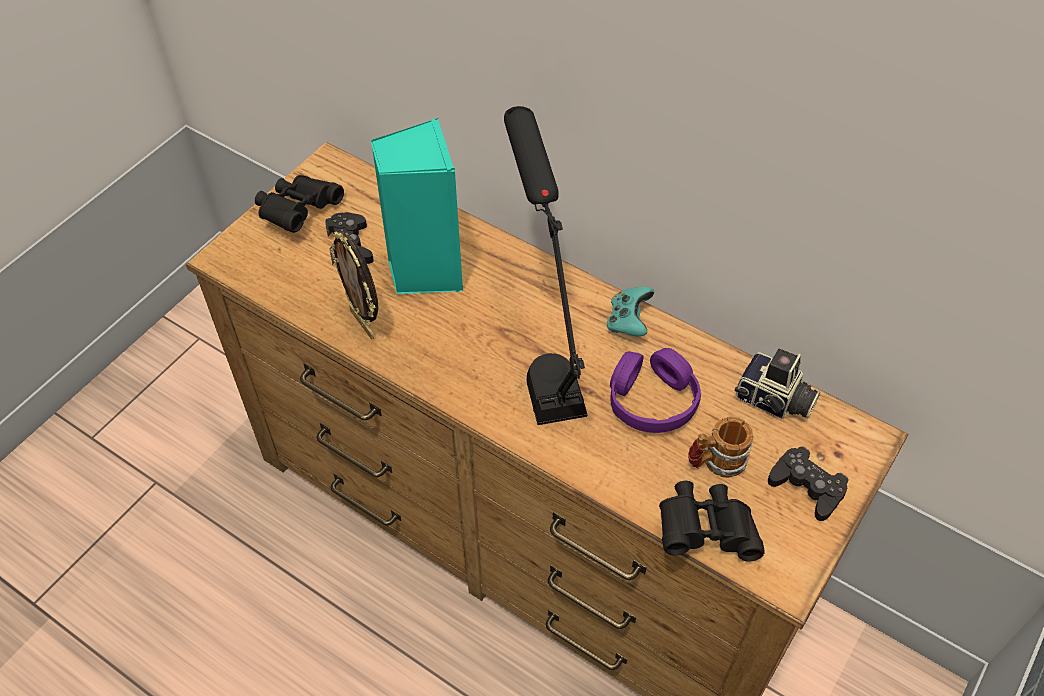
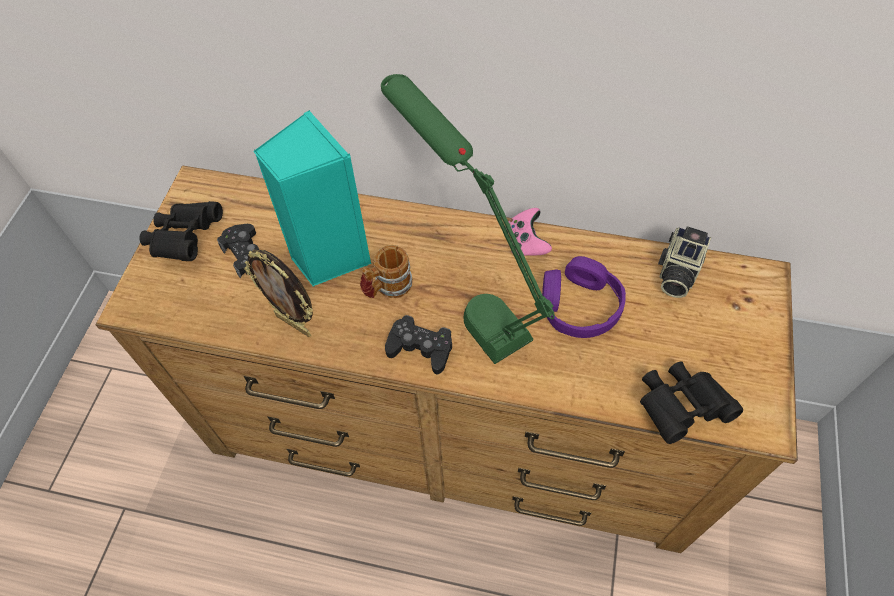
camera: 20 degrees left, 5 degrees up
(543, 350) = (466, 294): black table lamp -> green table lamp
(628, 321) = (526, 243): turquoise game controller -> pink game controller
(715, 462) = (657, 342): mug -> mug (387, 287)
(773, 401) = (676, 272): camera -> camera turned 105 degrees clockwise
(807, 487) = (739, 337): black game controller -> black game controller (420, 348)

